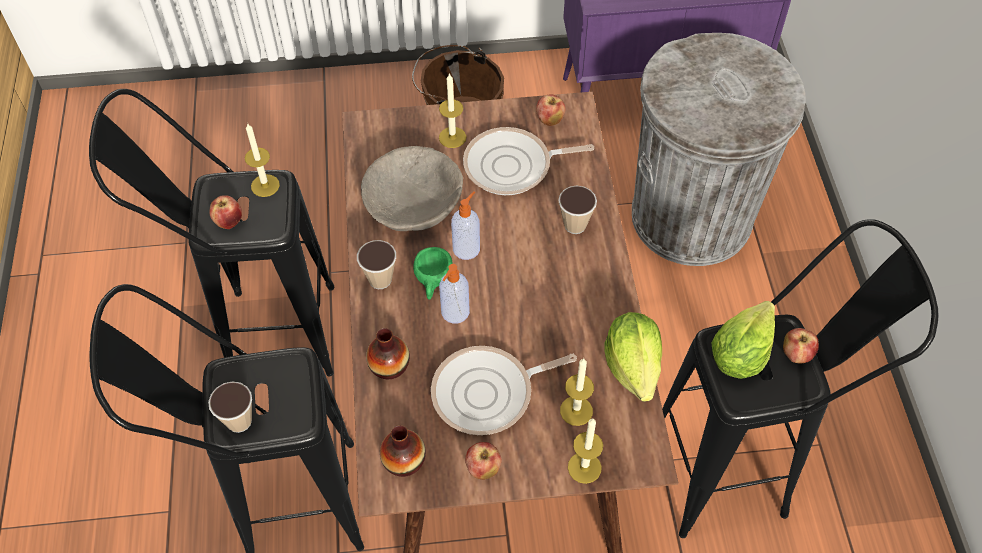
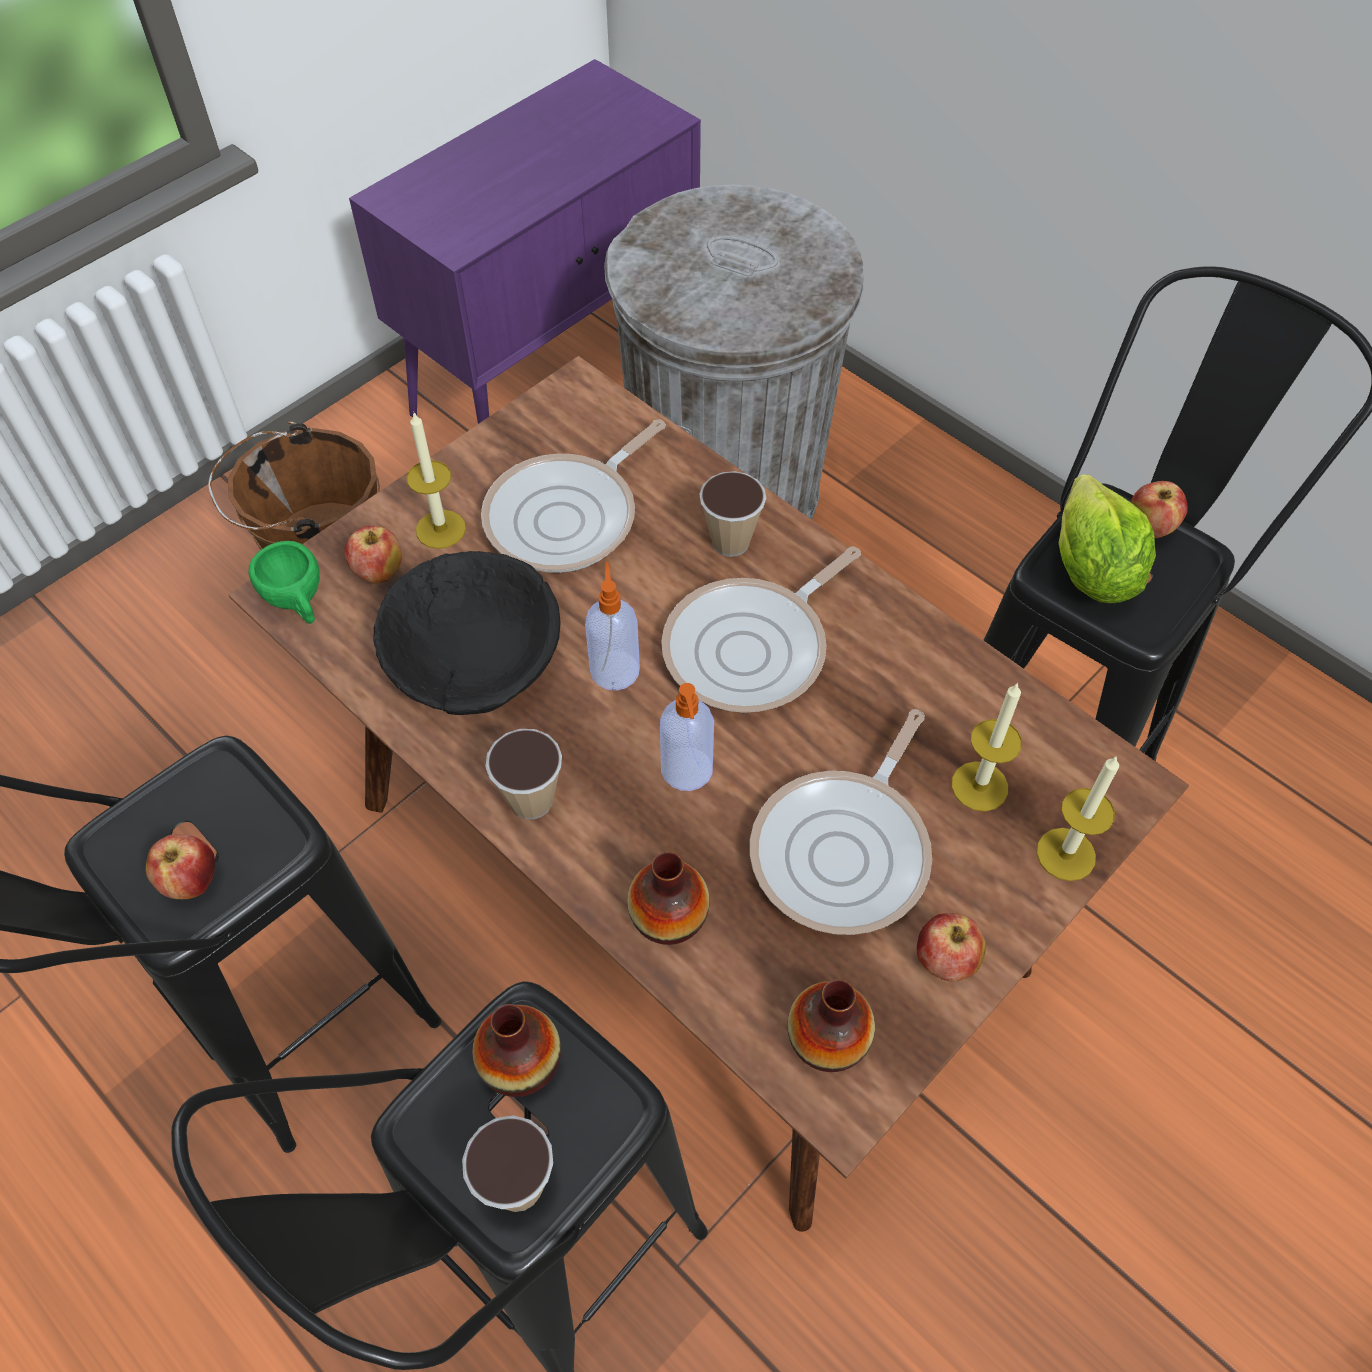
camera: 40 degrees left, 0 degrees up
(265, 185) = (202, 783): candle -> none
(281, 378) = (520, 1062): none -> vase
(414, 203) = (474, 656): beige bowl -> black bowl
(433, 282) = (613, 750): green cup -> green cup (297, 601)
(536, 280) = (753, 648): none -> frying pan
(549, 120) = (558, 426): apple -> apple (379, 573)
(633, 366) = (987, 675): lettuce -> none

